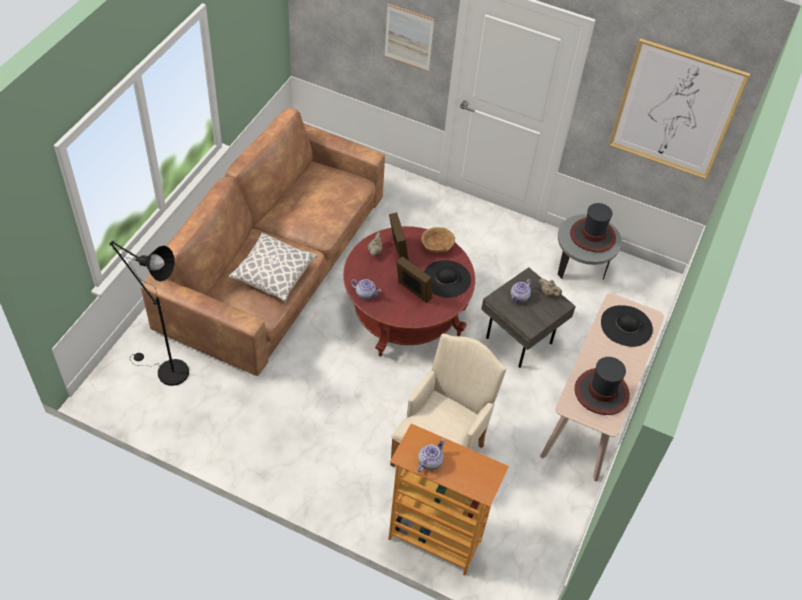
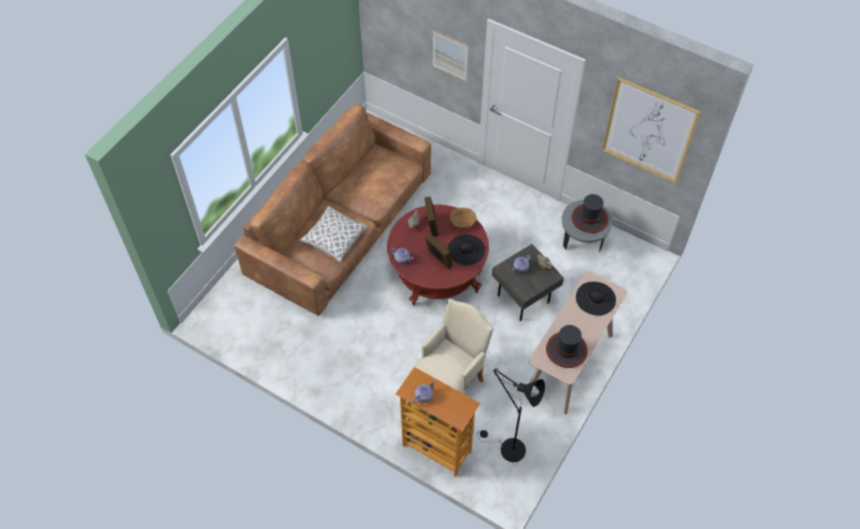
camera: 10 degrees right, 5 degrees up
(167, 371) = (252, 307): black floor lamp -> black floor lamp (508, 448)

